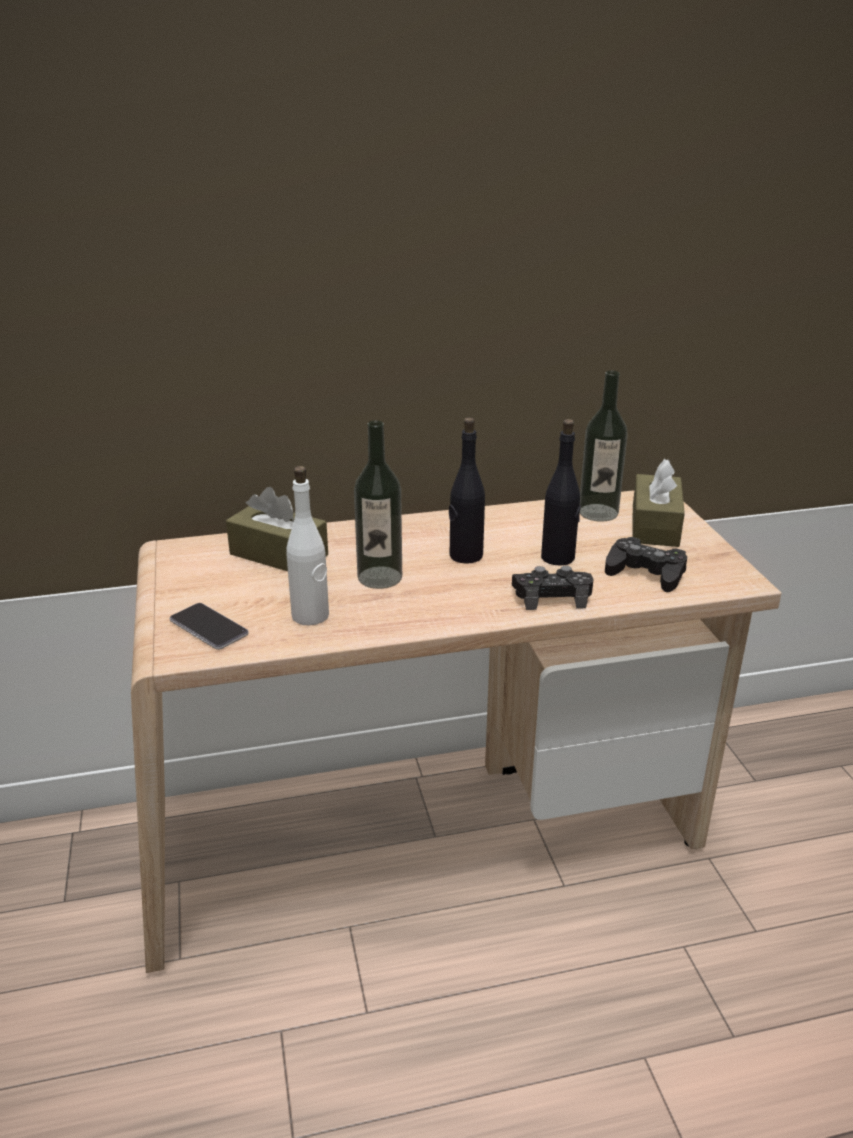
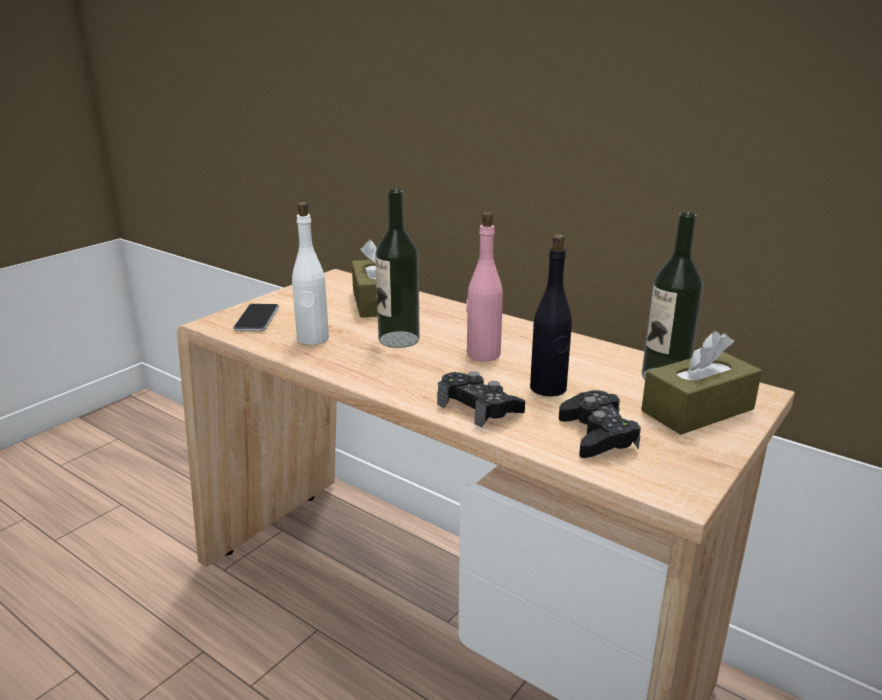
camera: 50 degrees right, 5 degrees down
(465, 556) = (483, 354): black bottle -> pink bottle

